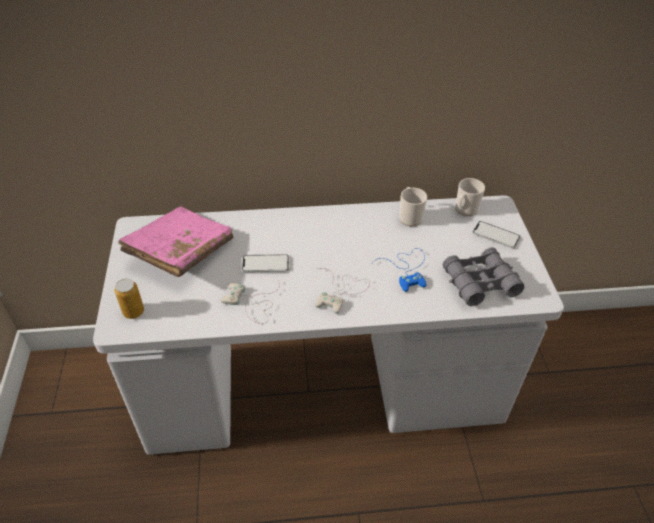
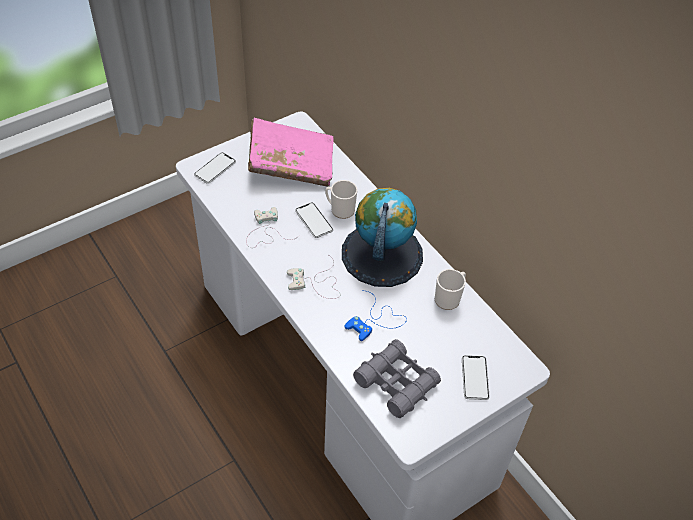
camera: 60 degrees right, 5 degrees up
(133, 312) = (215, 168): can -> phone
(337, 236) = (381, 254): none -> globe
(465, 210) = (494, 340): mug -> mug (340, 209)

